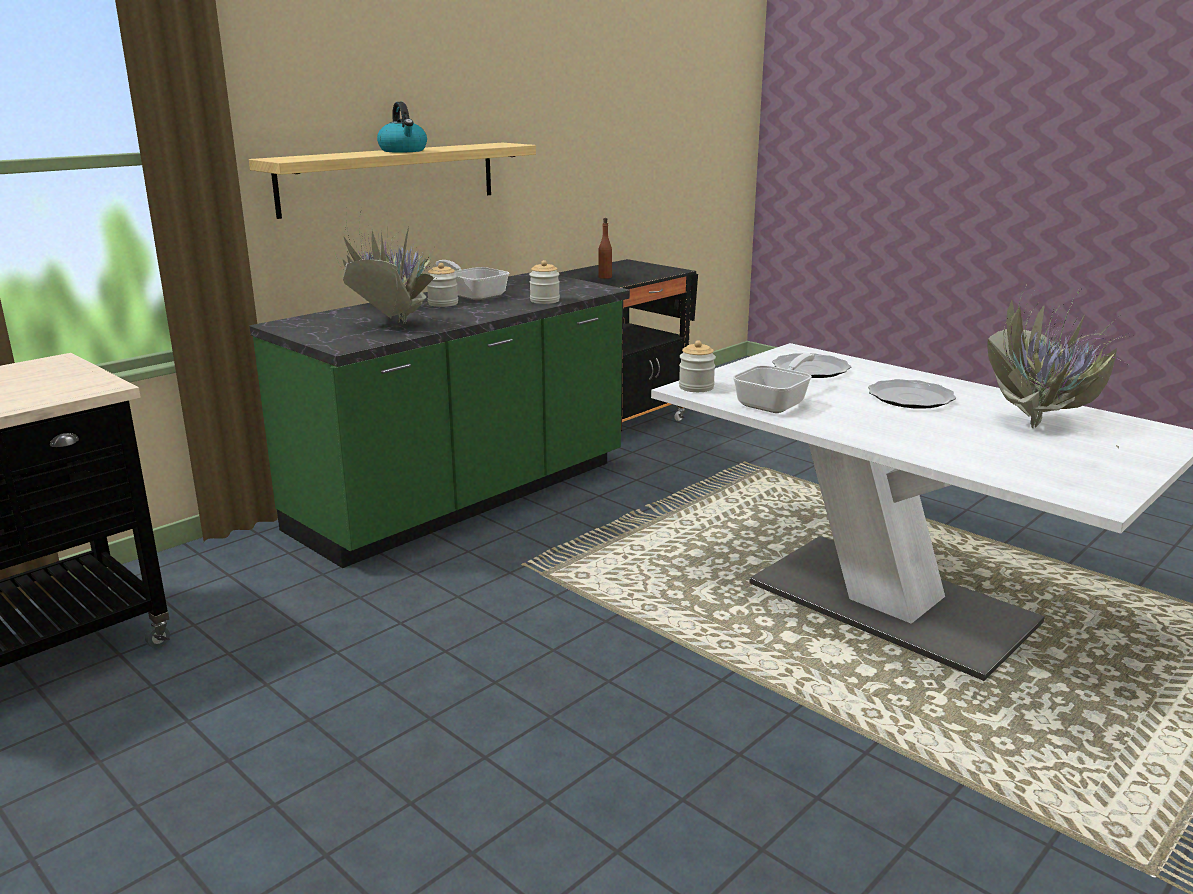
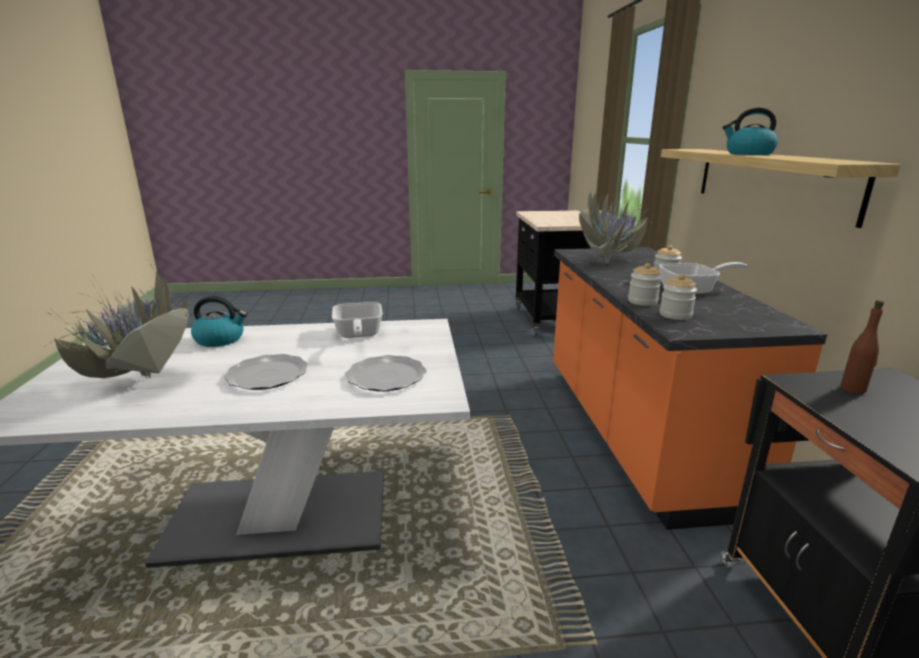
camera: 130 degrees right, 0 degrees up
(464, 498) = (634, 432): green counter -> orange counter
(696, 387) = (426, 328): jar -> jar (675, 315)
(938, 447) = (220, 339): none -> kettle

